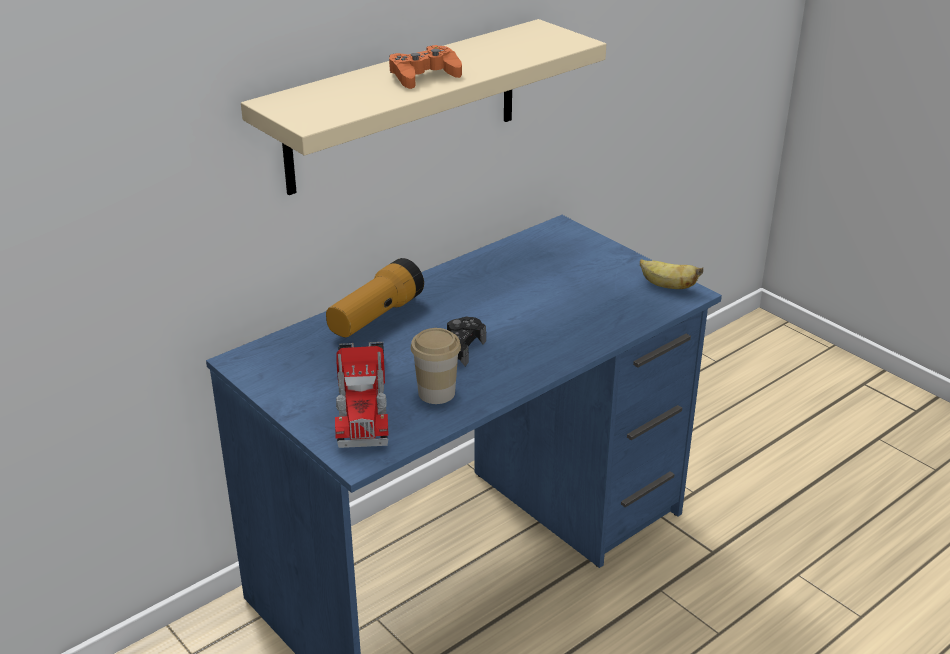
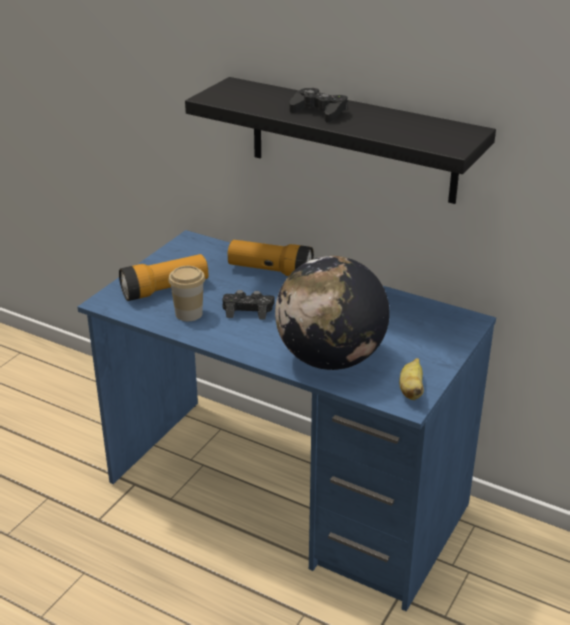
camera: 70 degrees right, 0 degrees up
(362, 402) = (165, 289): toy truck -> flashlight
(403, 106) = (352, 140): beige shelf -> black shelf
(423, 76) = (319, 112): orange game controller -> black game controller
(589, 318) = (330, 359): none -> globe

